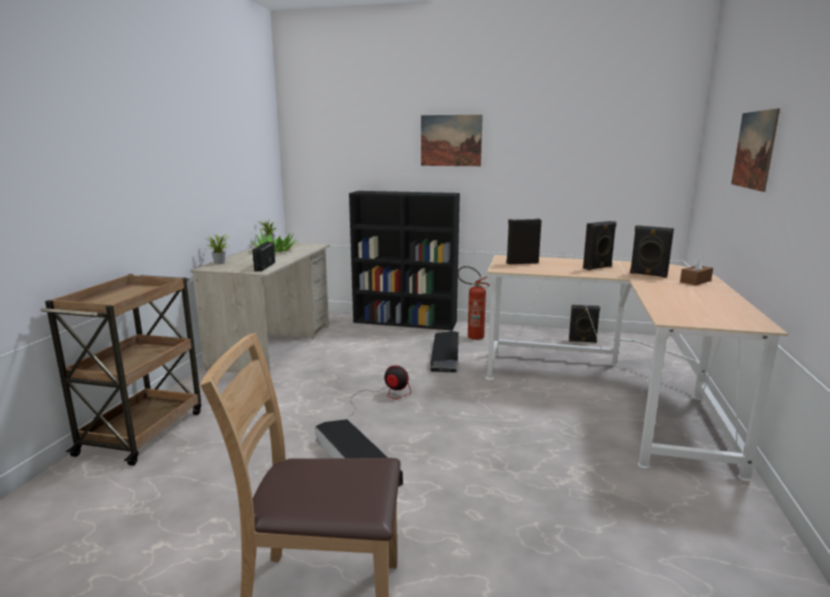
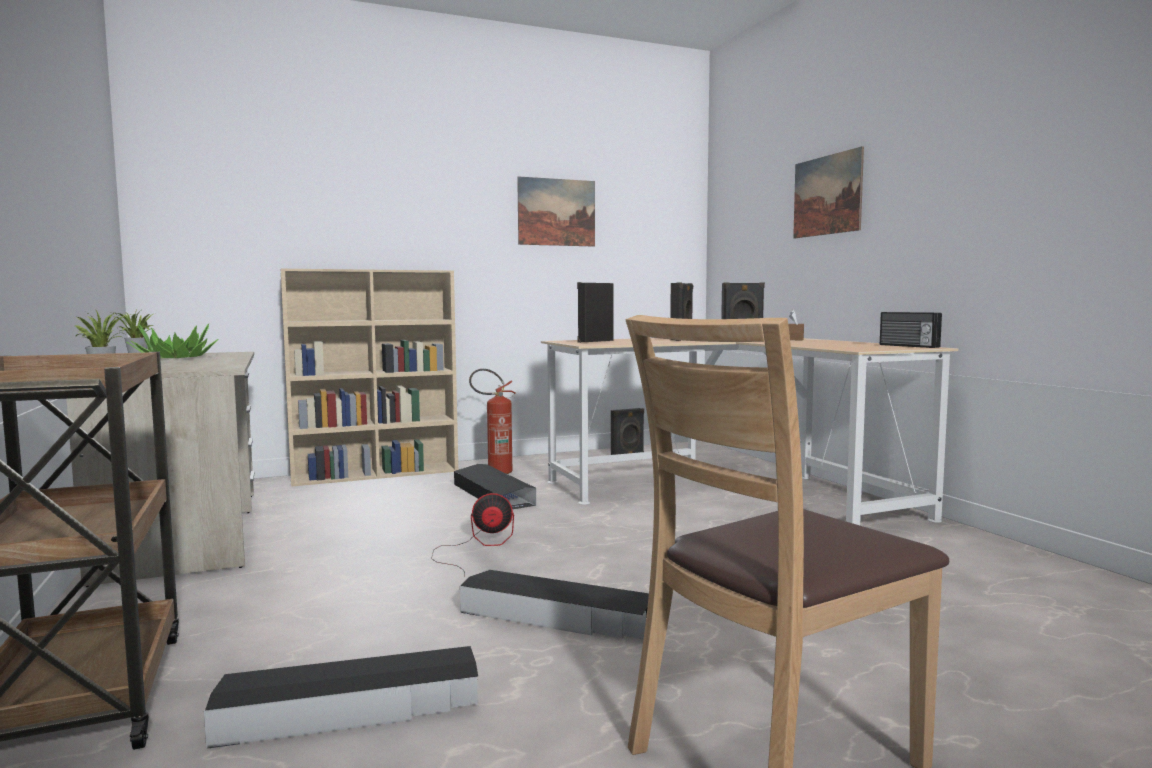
camera: 35 degrees left, 10 degrees down
(209, 478) = (352, 708): none -> black storage box
(264, 266) = (212, 366): radio -> radio (908, 346)
(406, 322) = (377, 473): black bookcase -> beige bookcase
(451, 140) = (426, 199): picture -> picture (556, 212)

